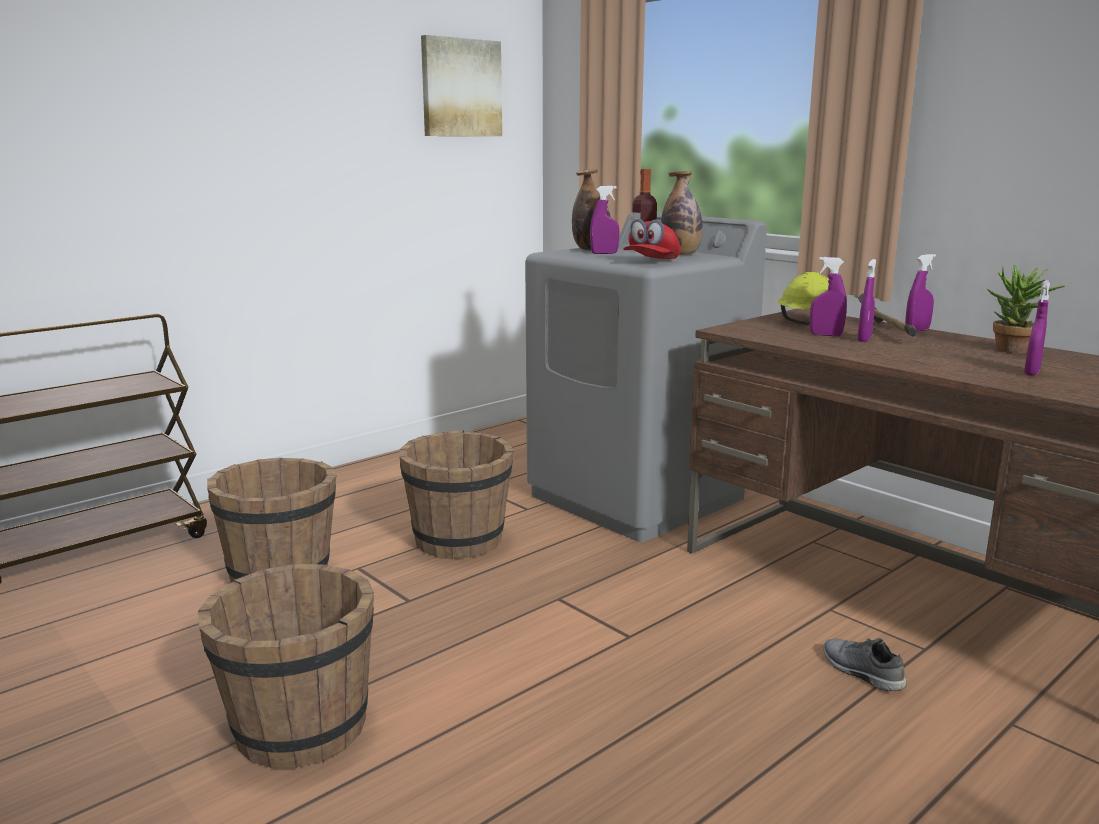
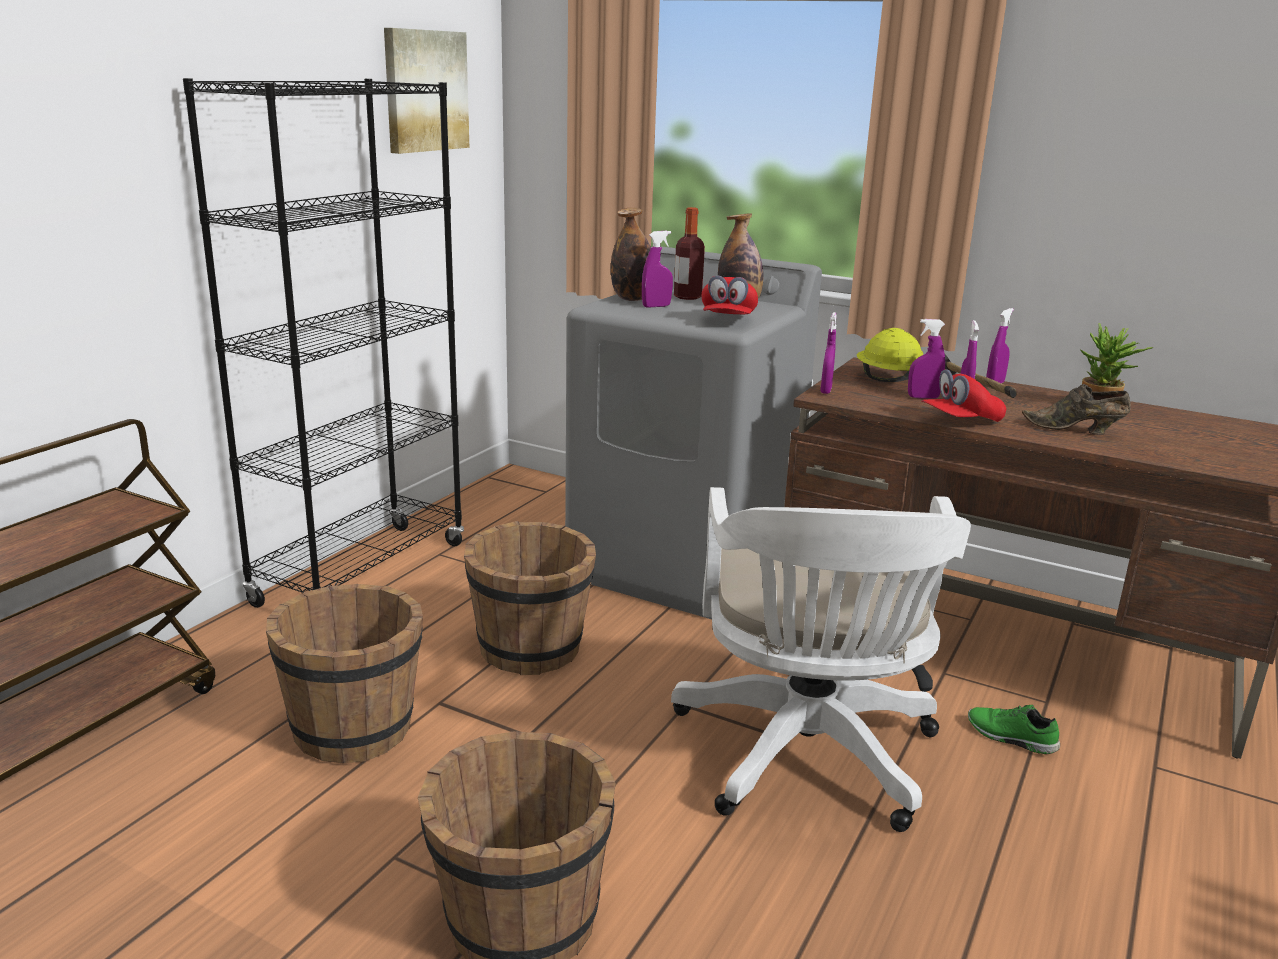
camera: 20 degrees left, 5 degrees up
(368, 475) = (361, 574): none -> black bookcase
(639, 656) = (807, 759): none -> white office chair
(840, 351) = (961, 421): none -> red cap
(860, 672) = (1010, 738): grey shoe -> green shoe
(958, 364) = (1075, 430): none -> brown shoe
(1031, 373) = (1144, 437): purple spray bottle -> purple spray bottle (826, 390)

